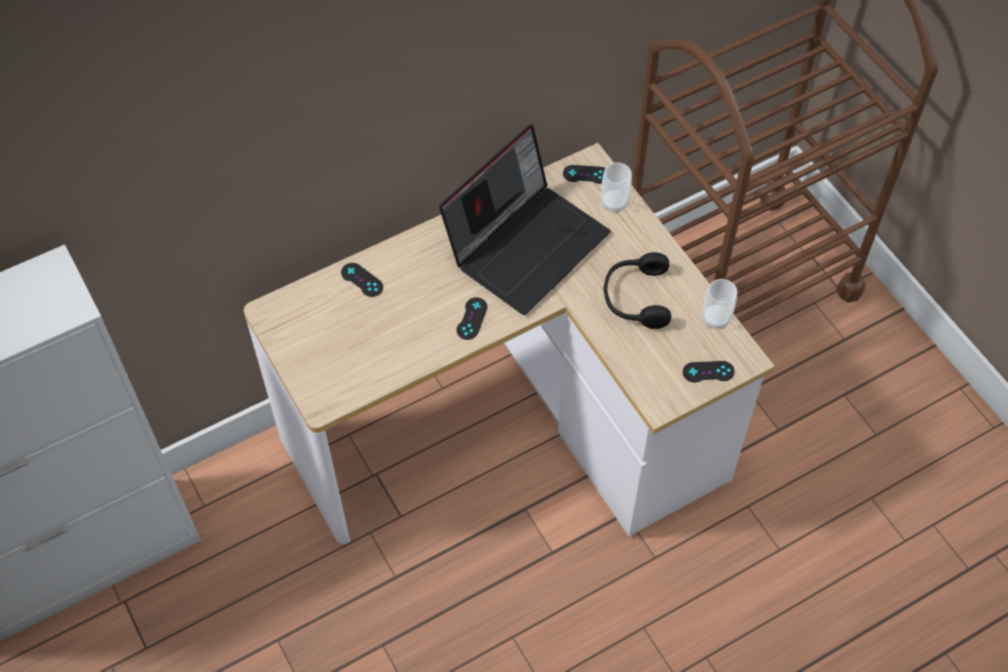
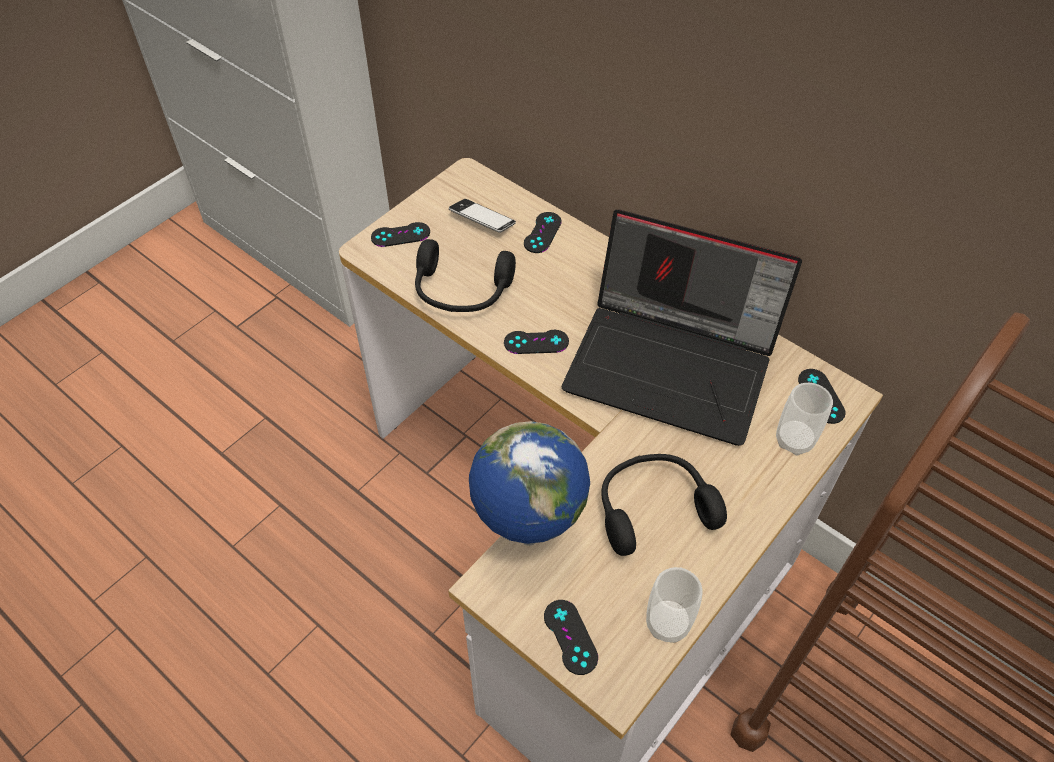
camera: 70 degrees right, 5 degrees down
(316, 378) = (400, 235): none -> black game controller
(327, 316) = (482, 220): none -> phone
(400, 352) = (461, 292): none -> black headphones
(633, 374) = (527, 538): none -> globe

